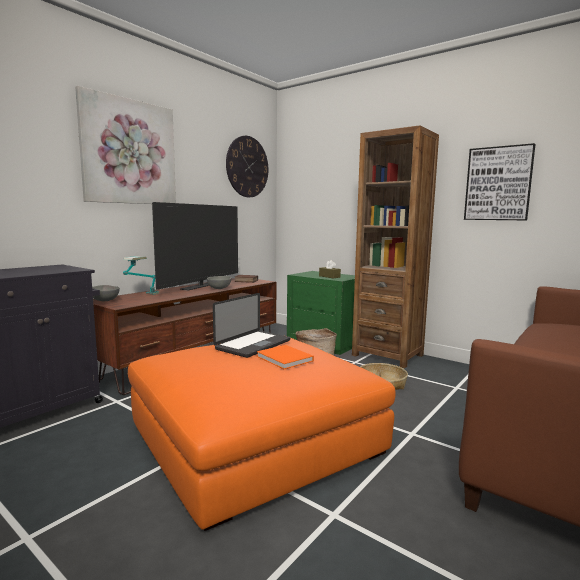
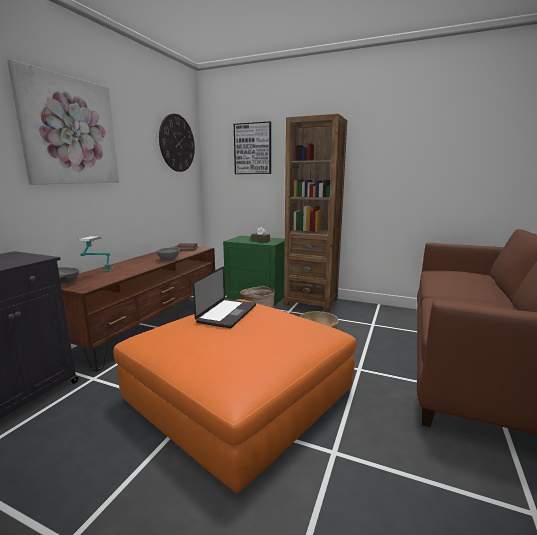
camera: 15 degrees left, 5 degrees up
(201, 286) = (149, 258): television -> none
(285, 359) = (264, 325): orange book -> none
(498, 184) = (394, 163): picture -> picture (253, 149)

